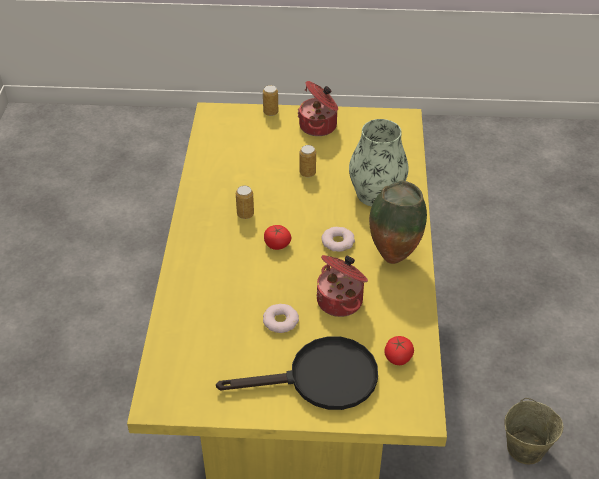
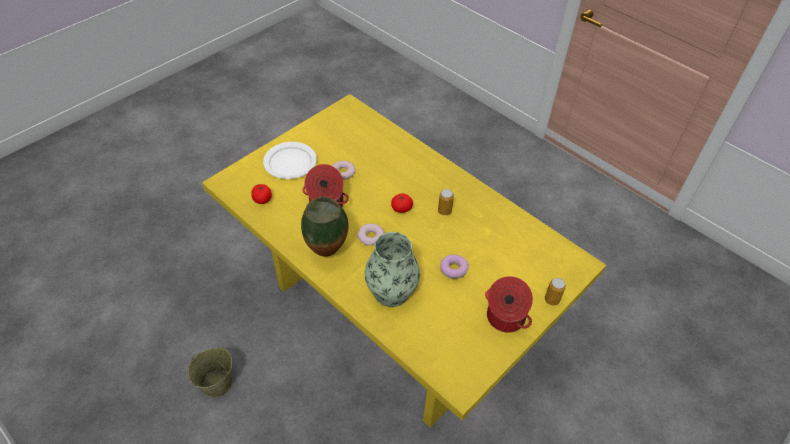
camera: 130 degrees right, 5 degrees up
(307, 173) = (453, 269): can -> donut
(320, 379) = (289, 162): black frying pan -> white plate

